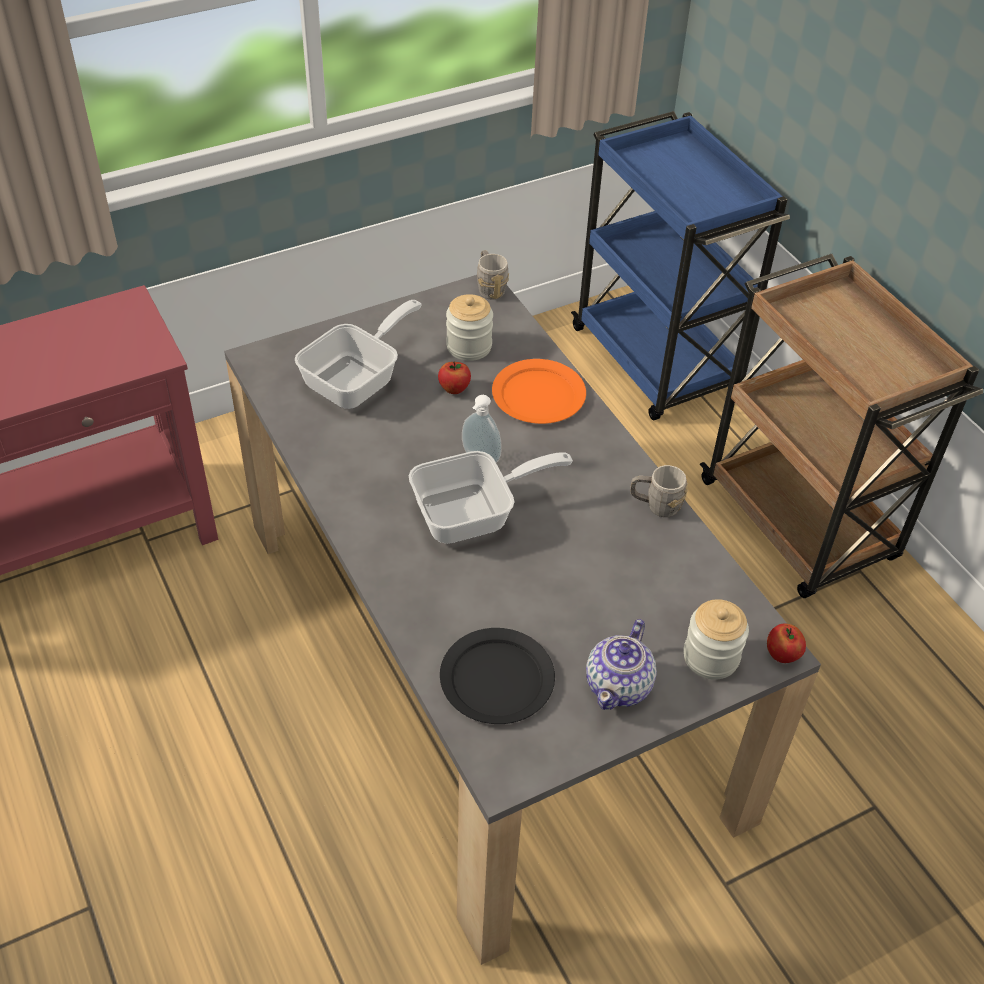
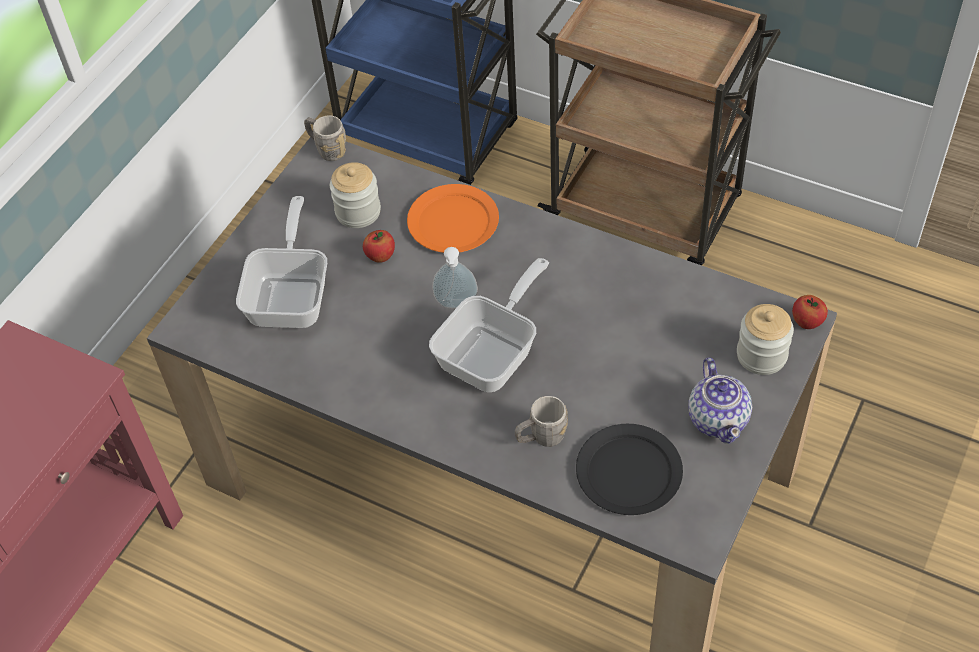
camera: 30 degrees left, 5 degrees up
(655, 505) = (622, 261): grey mug -> grey mug (541, 437)

